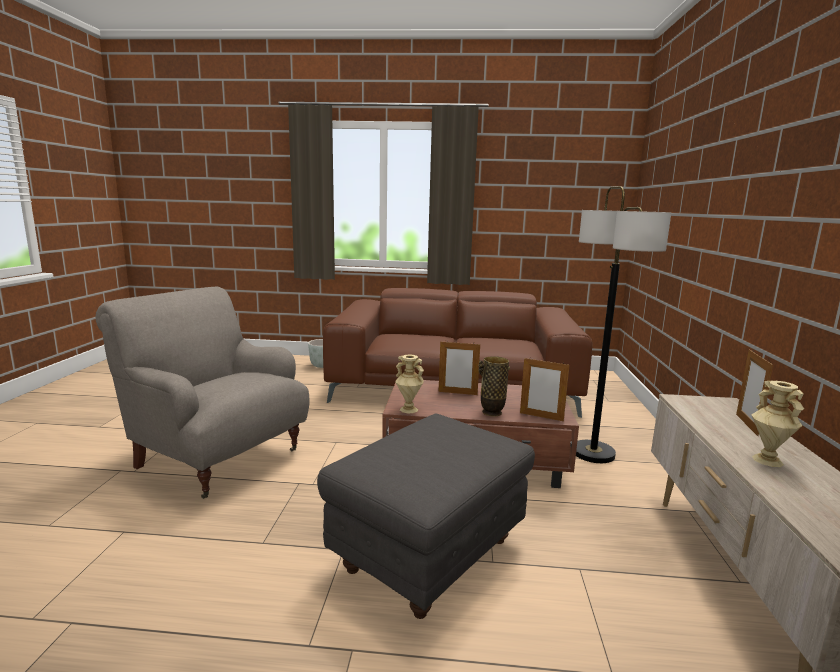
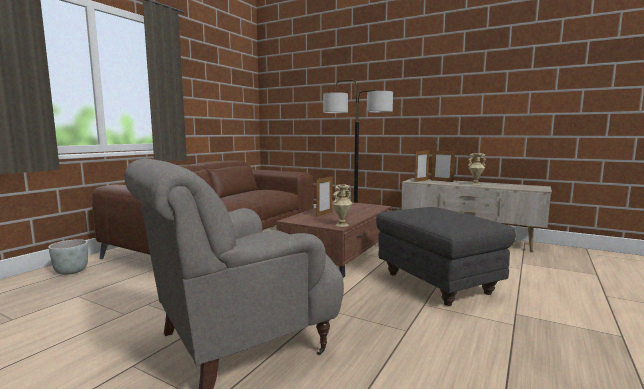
camera: 65 degrees left, 5 degrees down
(492, 412) = (362, 213): vase -> none
(541, 417) = (376, 208): picture frame -> picture frame (421, 180)

